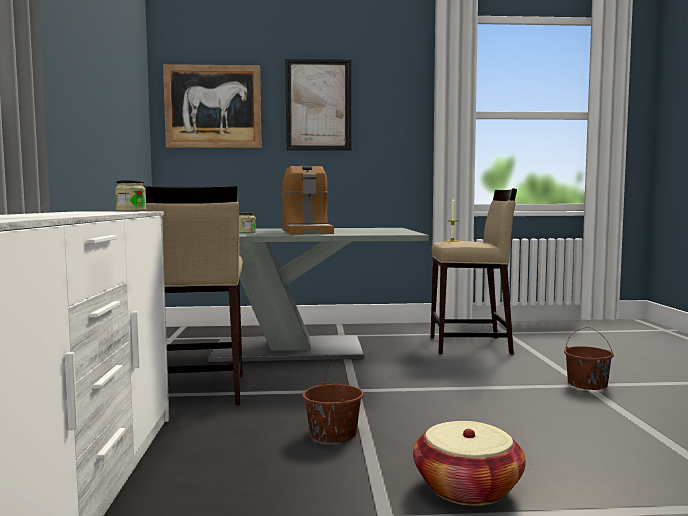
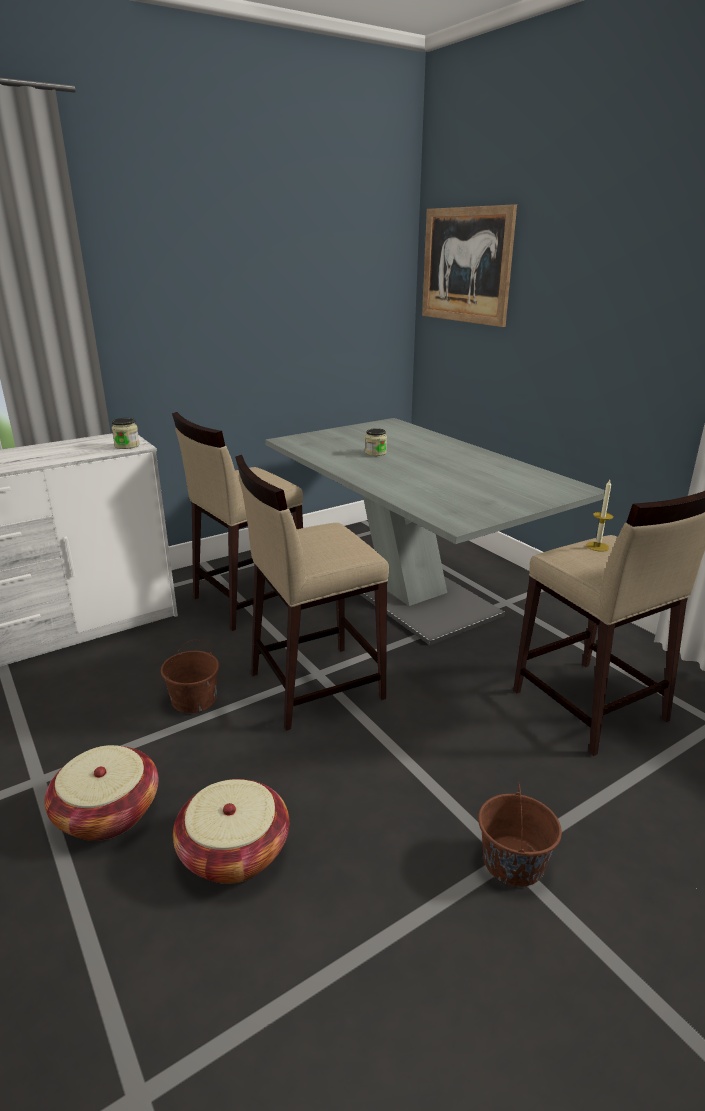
camera: 60 degrees right, 20 degrees up
(306, 232) = (415, 472): coffee machine -> none
(318, 105) = (576, 267): picture -> none
(368, 393) = (314, 685): none -> beige stool
(545, 446) = (234, 851): none -> basket

